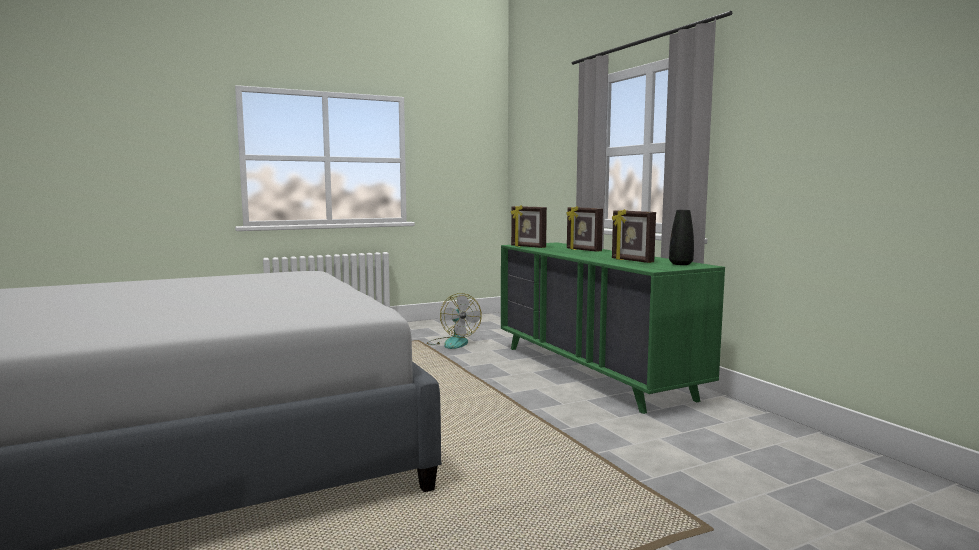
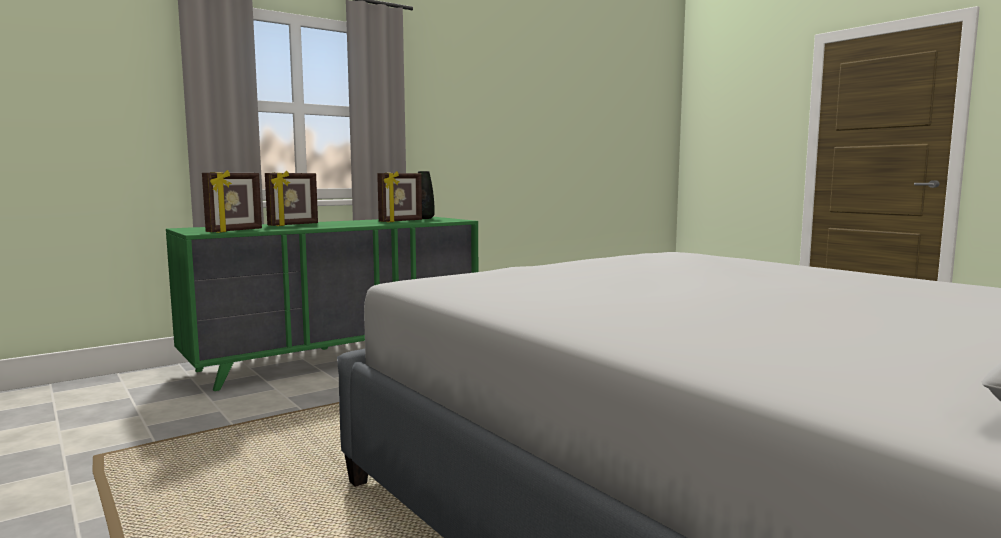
camera: 100 degrees left, 0 degrees up
(453, 343) = (140, 428): fan -> none

